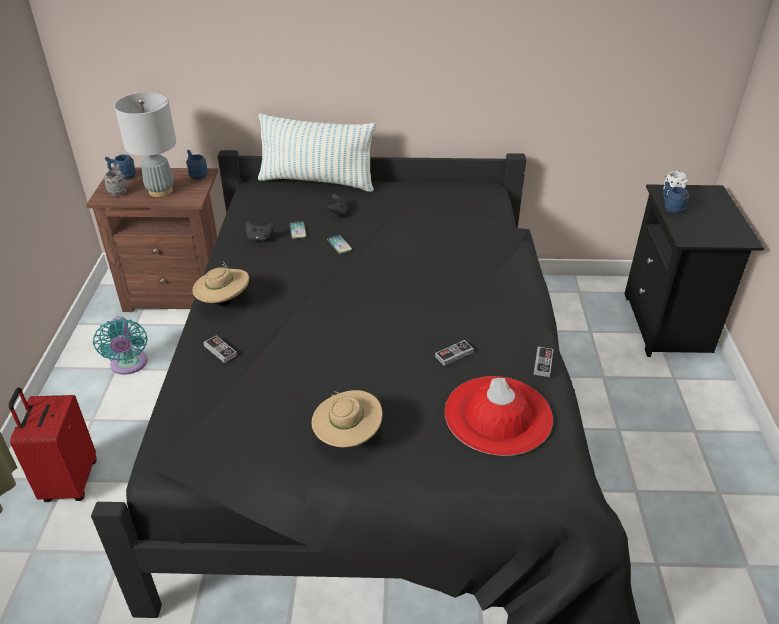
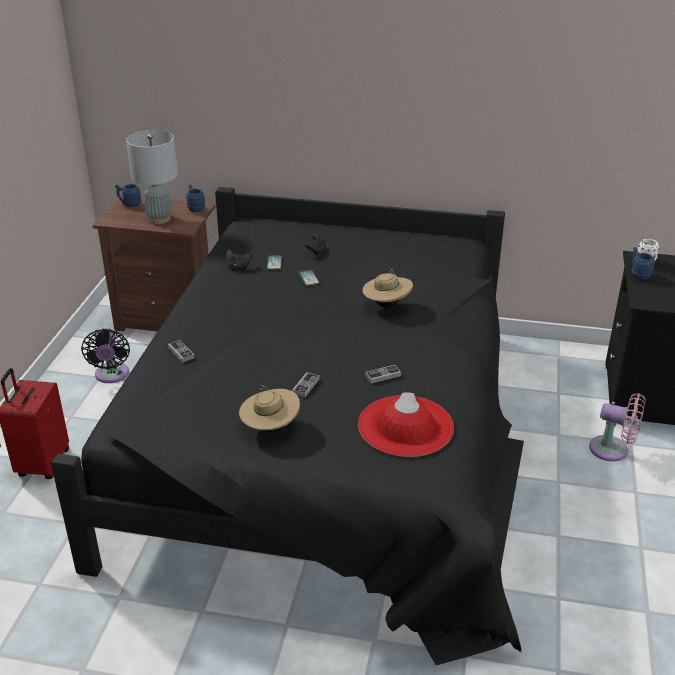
camera: 10 degrees right, 5 degrees down
(119, 191) = (123, 216): grey mug -> none
(129, 365) = (111, 375): turquoise fan -> black fan
(223, 302) = (193, 315): beige hat -> beige hat (386, 305)
(317, 181) = (304, 222): pillow -> none
(543, 363) = (461, 391): game controller -> game controller (305, 386)
(659, 387) = (613, 450): none -> pink fan

